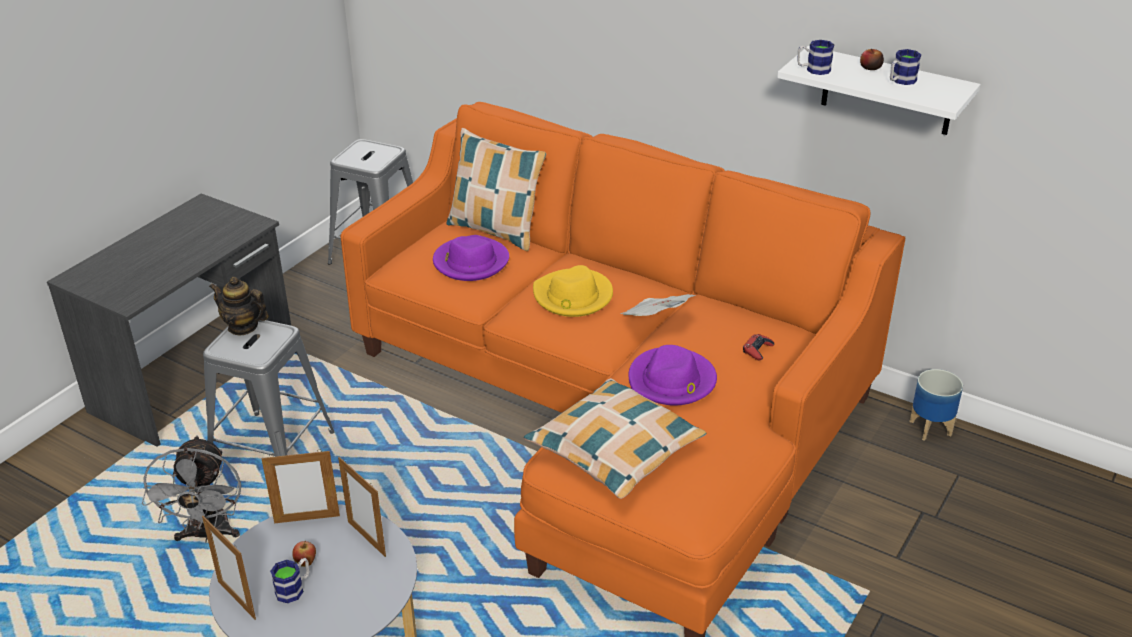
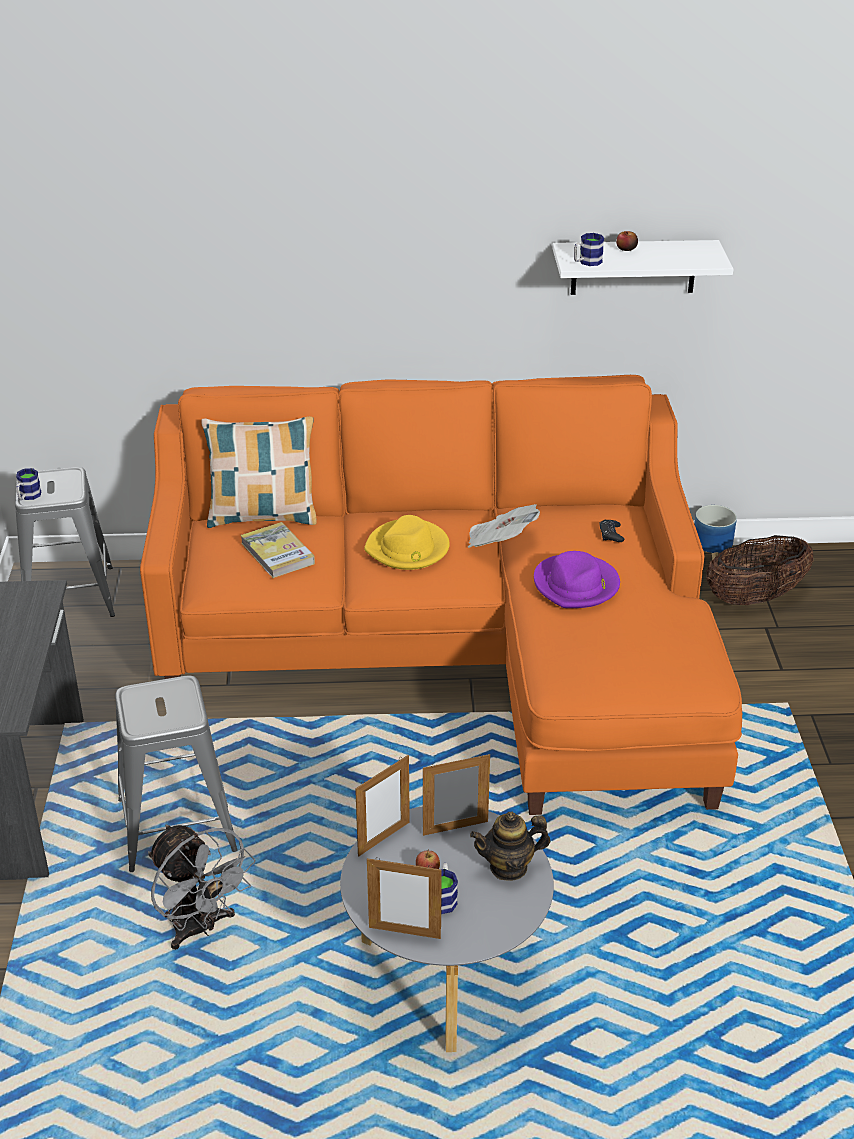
camera: 35 degrees left, 0 degrees up
(243, 327) = (136, 696): teapot -> teapot (509, 867)
(366, 538) = (455, 828): picture frame -> picture frame turned 150 degrees clockwise
(470, 262) = (277, 553): purple hat -> book
(615, 449) = (594, 658): pillow -> none
(757, 350) = (611, 534): red game controller -> black game controller
(900, 81) = (662, 254): mug -> mug (28, 496)
(941, 480) = (755, 597): none -> basket

